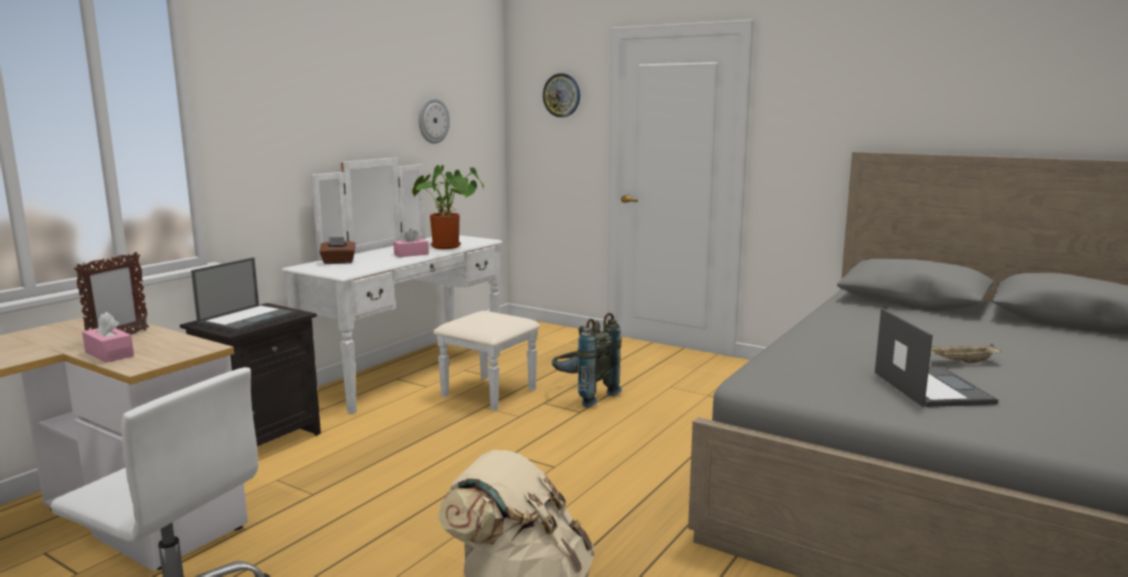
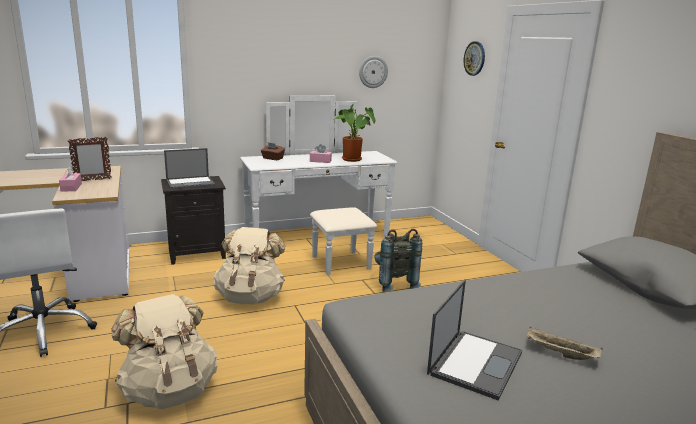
camera: 35 degrees right, 5 degrees up
(440, 465) = (250, 297): none -> beige backpack

